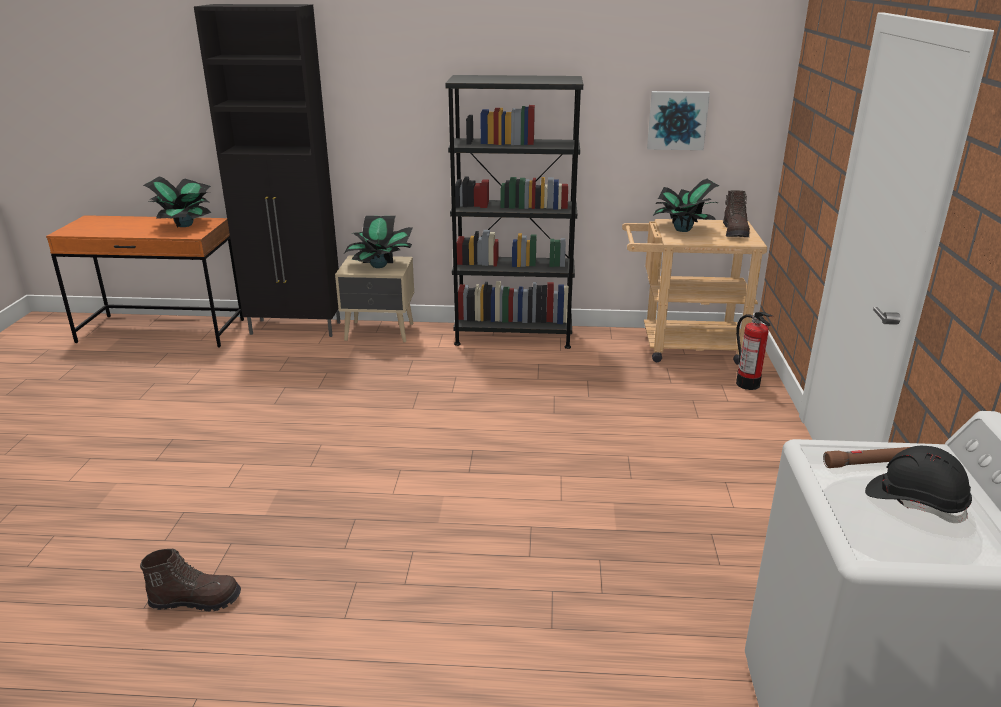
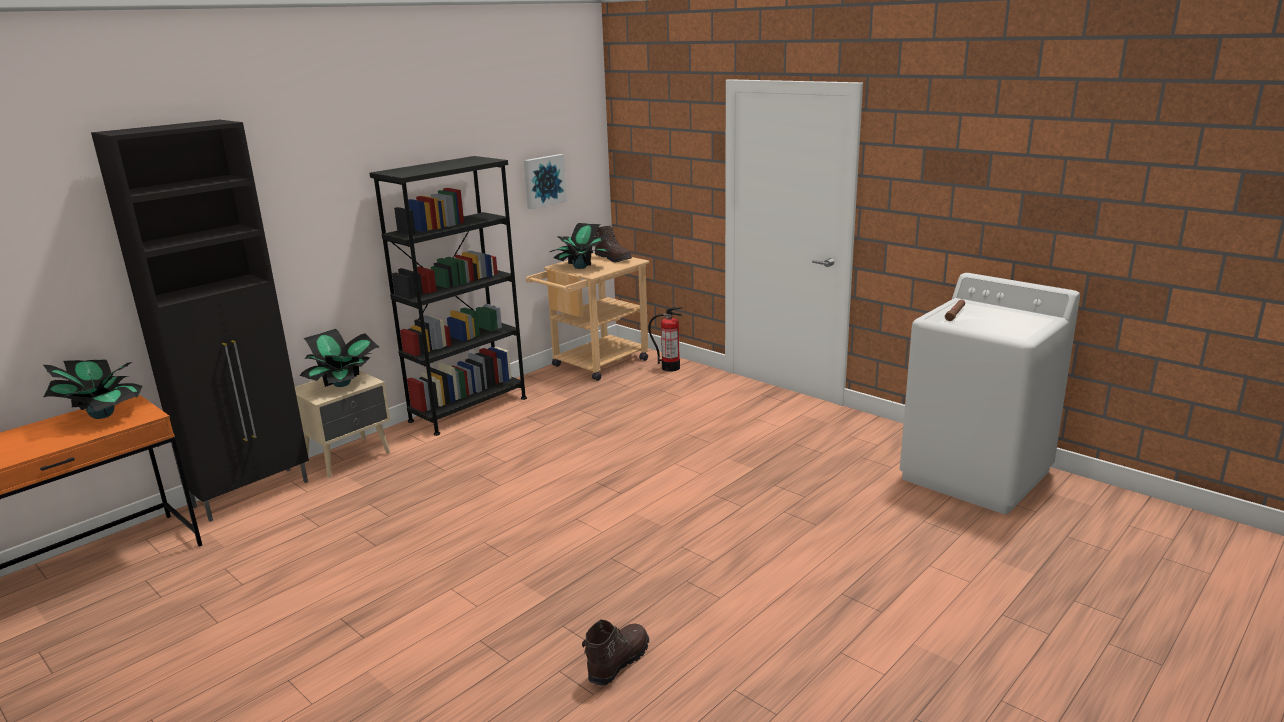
camera: 50 degrees left, 5 degrees down
(914, 502) = (994, 317): black hard hat -> none

